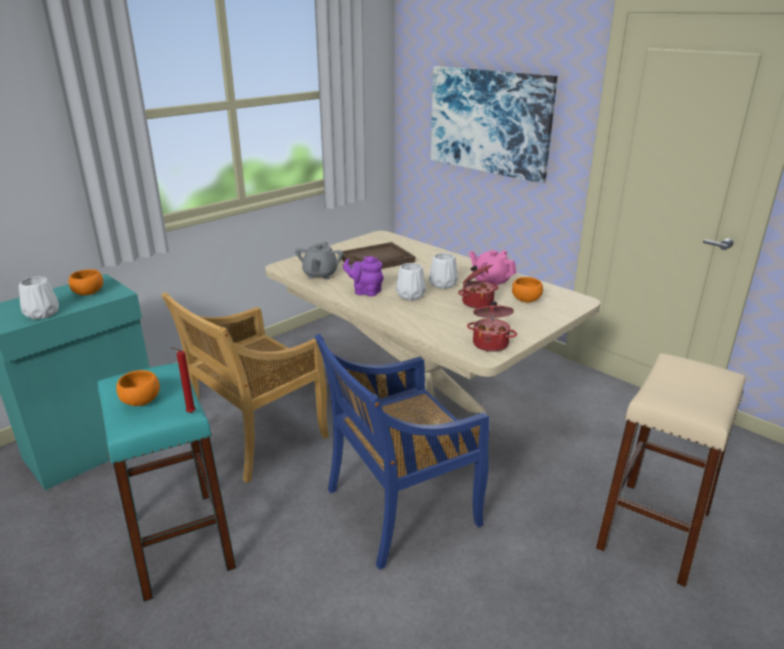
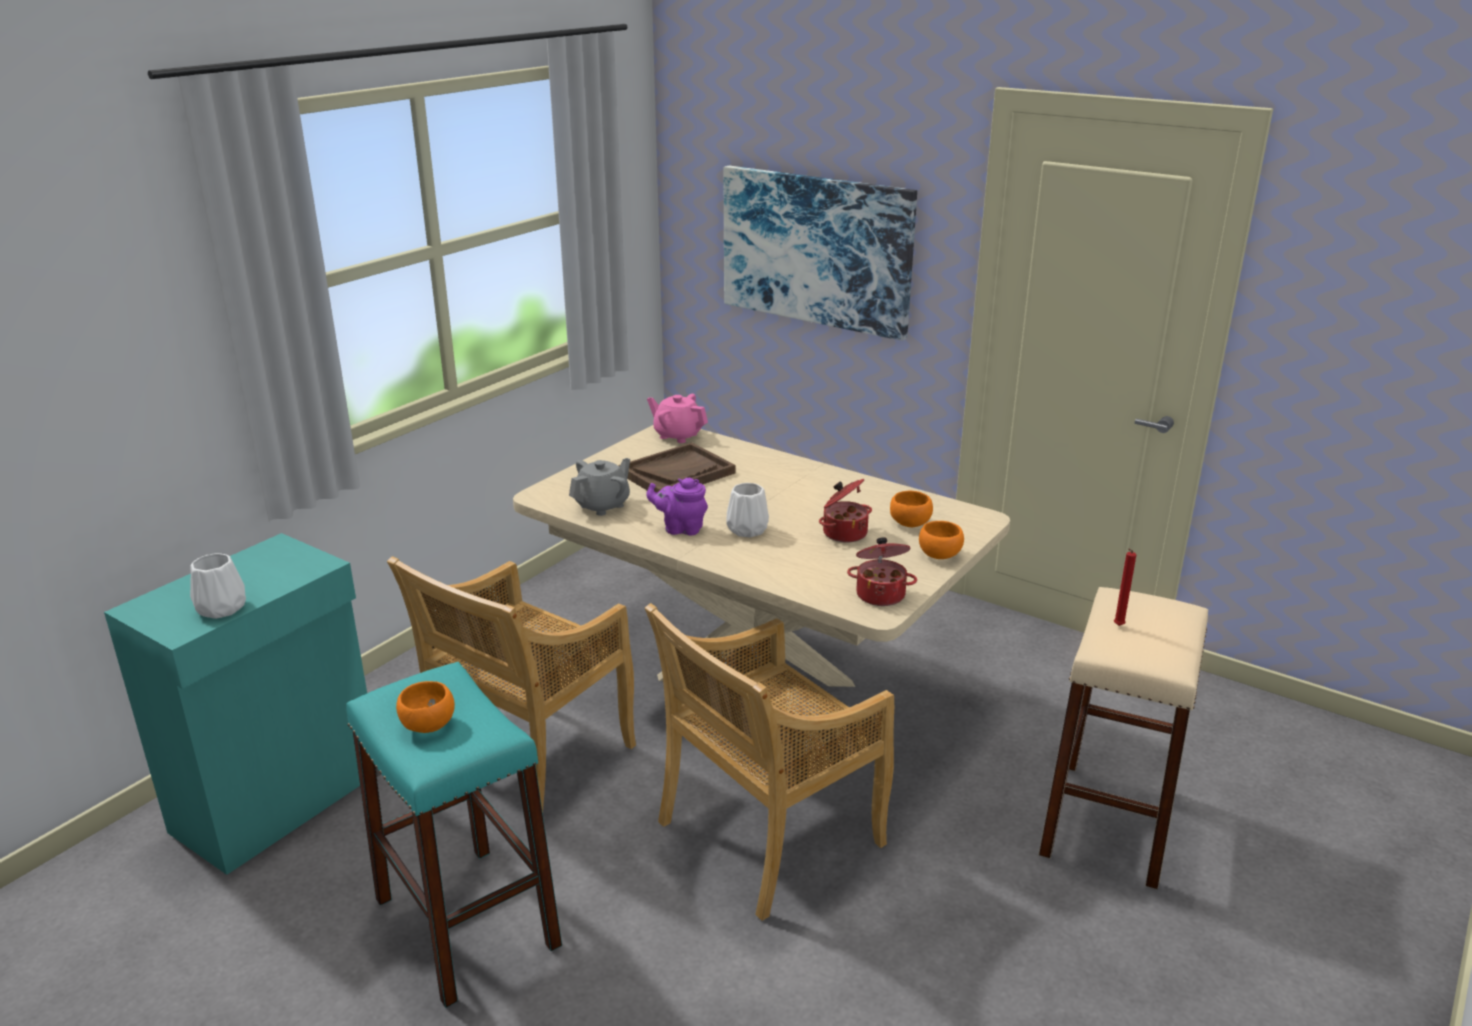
camera: 10 degrees left, 0 degrees up
(89, 293) = (275, 567): orange bowl -> orange bowl (940, 554)
(189, 413) = (508, 735): red candle -> red candle (1117, 626)
(320, 275) = (602, 505): grey teapot -> grey teapot turned 135 degrees counterclockwise
(400, 508) = (767, 836): blue chair -> beige chair
(442, 285) = (786, 508): white vase -> none
(490, 282) = (853, 498): pink teapot -> pink teapot (678, 435)

